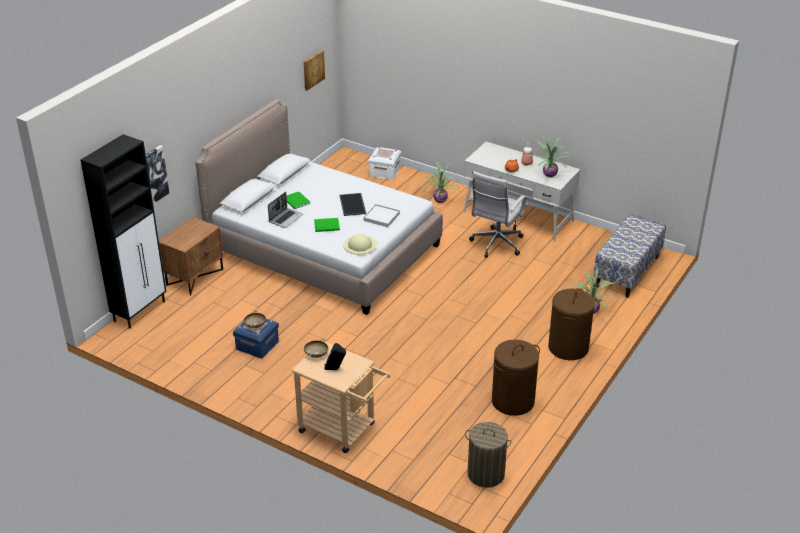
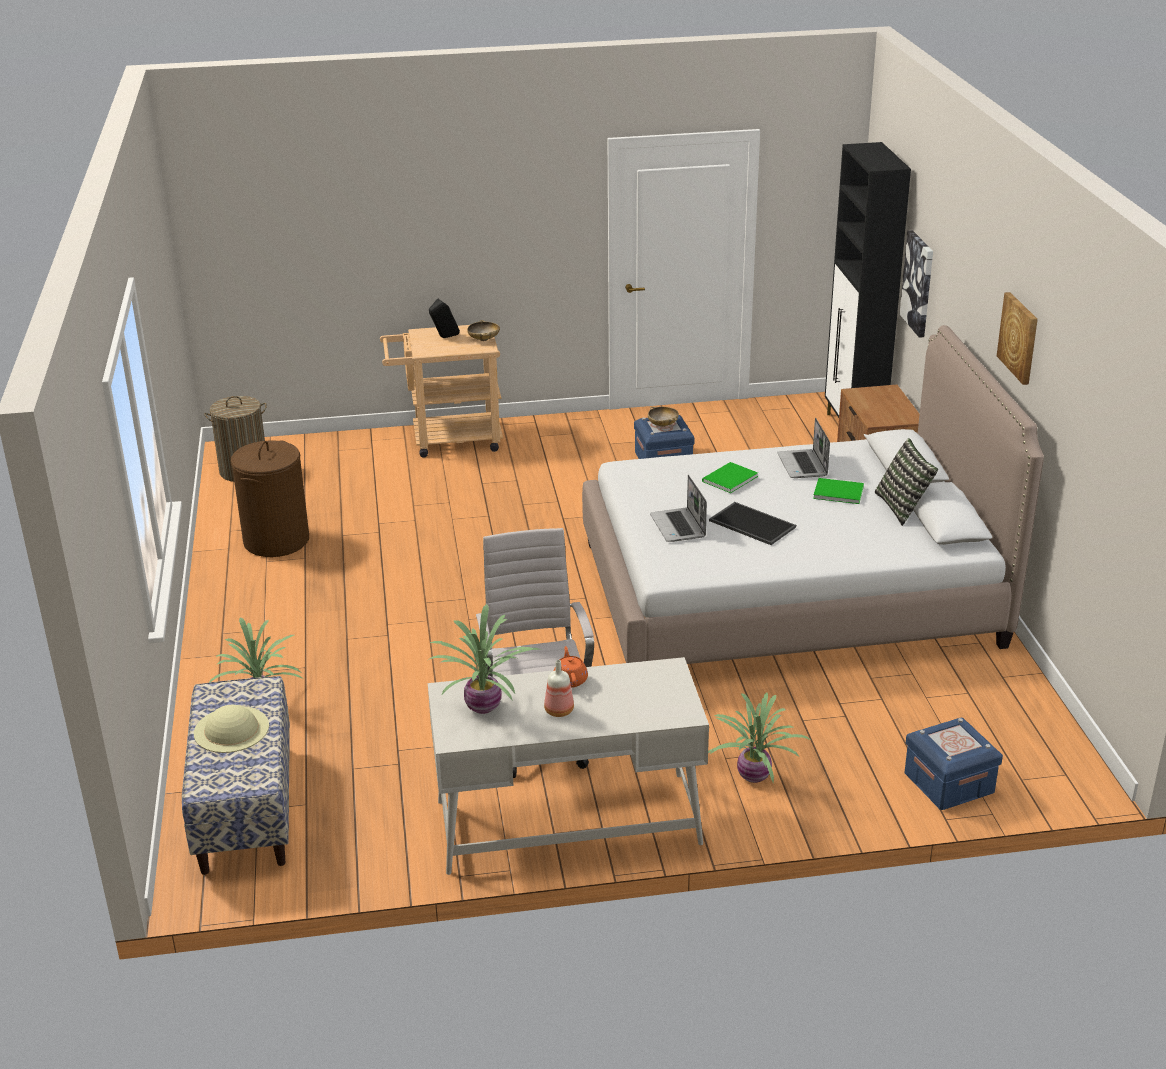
camera: 140 degrees right, 5 degrees down
(285, 184) = (903, 507): none -> pillow
(313, 69) = (1122, 505): picture -> picture (1019, 337)
(360, 244) = (642, 477): beige hat -> beige hat (231, 729)
(381, 217) = (679, 527): white tray -> laptop
(384, 172) = (949, 783): white storage box -> blue storage box
(568, 348) = (253, 632): brown laundry basket -> none

